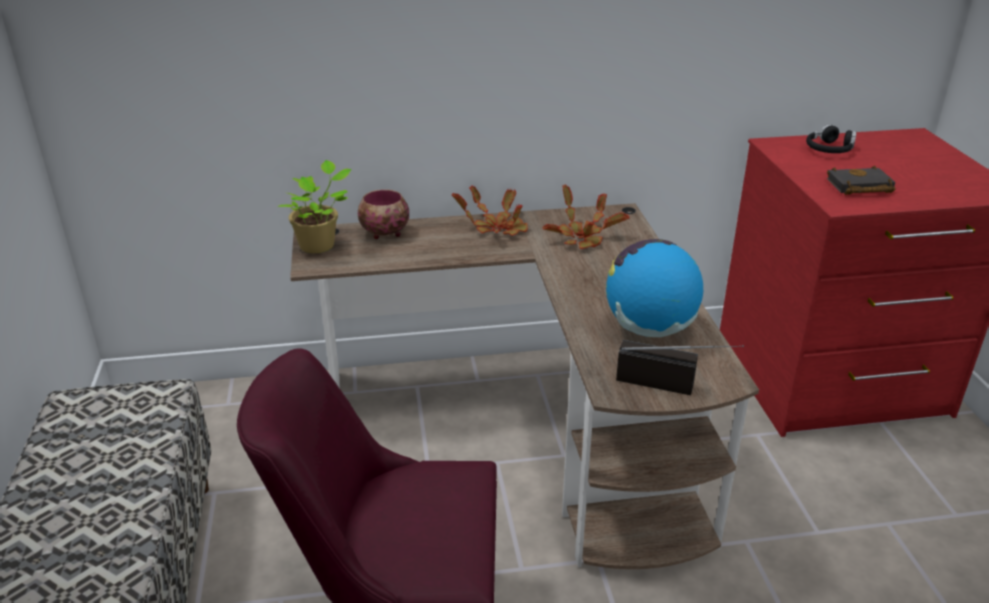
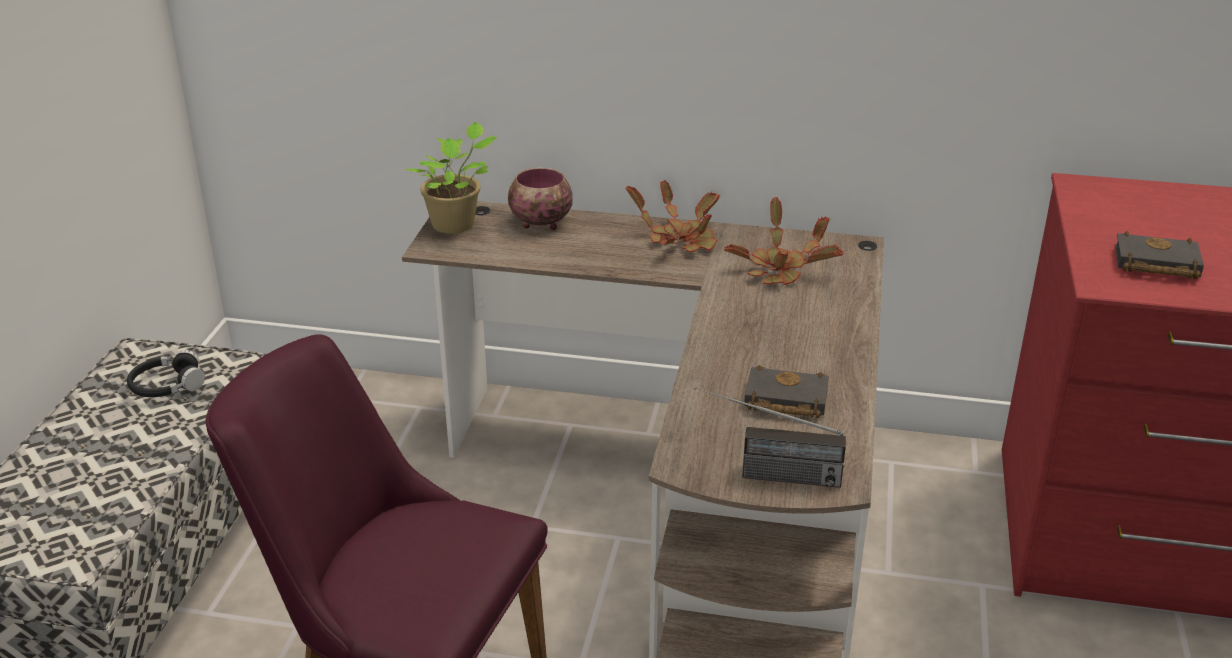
camera: 20 degrees right, 0 degrees up
(649, 329) = (783, 400): globe -> black book
(675, 386) = (765, 474): radio -> radio turned 150 degrees clockwise
(829, 149) = (1159, 205): black headphones -> black headphones (167, 386)

